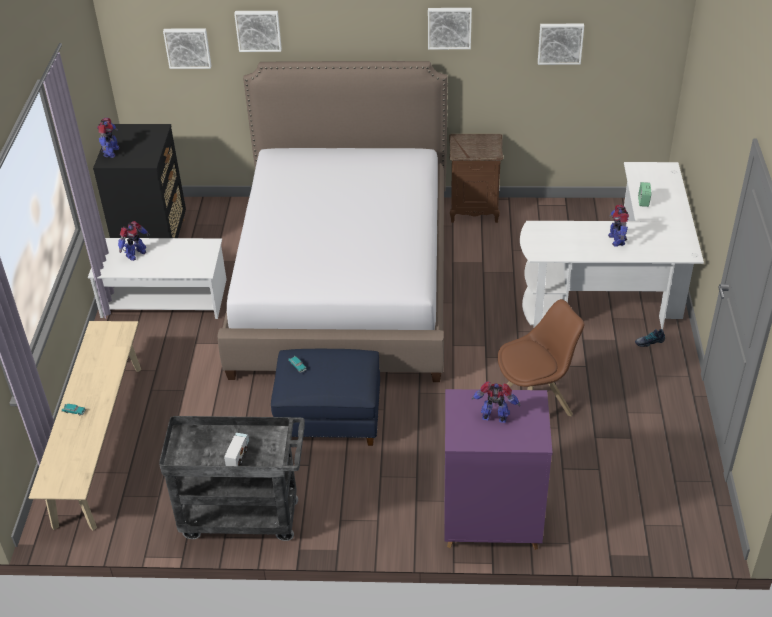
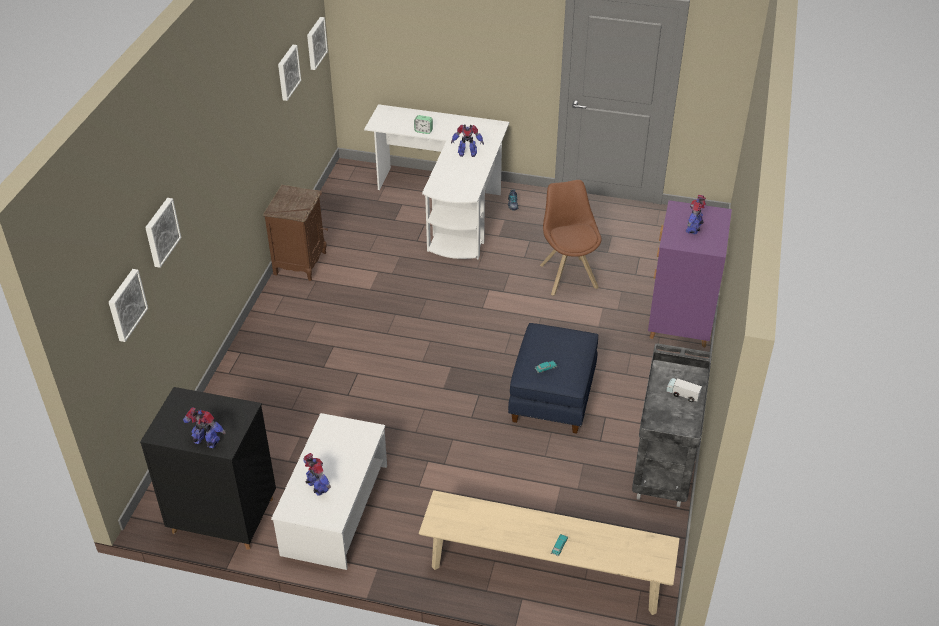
camera: 80 degrees left, 0 degrees up
(344, 282) = (368, 365): bed -> none
(449, 27) = (245, 113): picture -> picture (315, 43)

